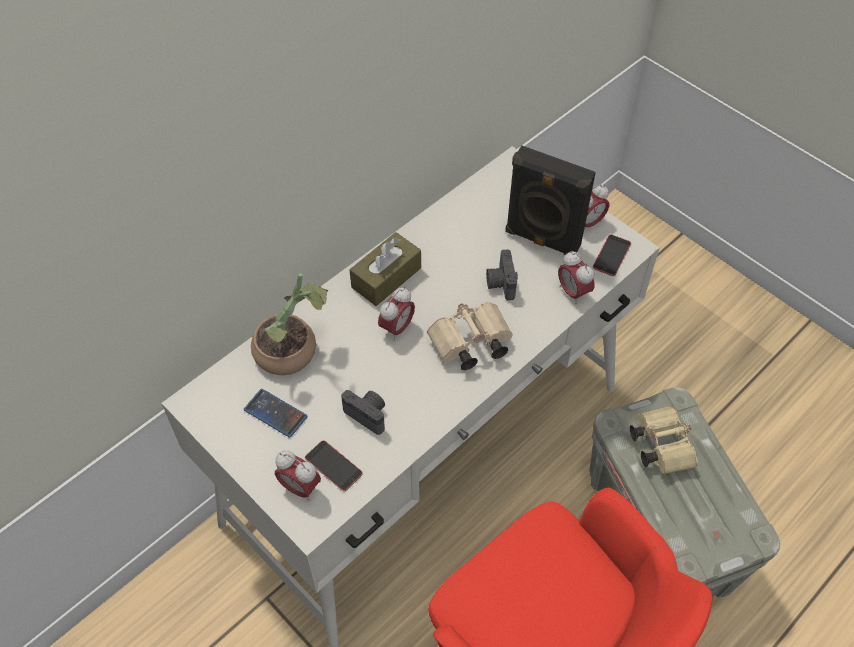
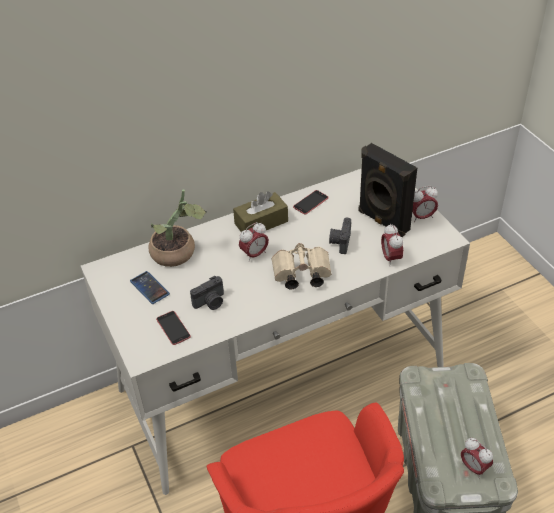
camera: 20 degrees right, 10 degrees down
(300, 487) = (145, 335): alarm clock -> alarm clock (473, 467)
(368, 414) = (210, 302): camera -> camera turned 90 degrees clockwise
(611, 255) = (430, 241): phone -> phone (310, 202)
(660, 444) = (444, 399): beige binoculars -> none

